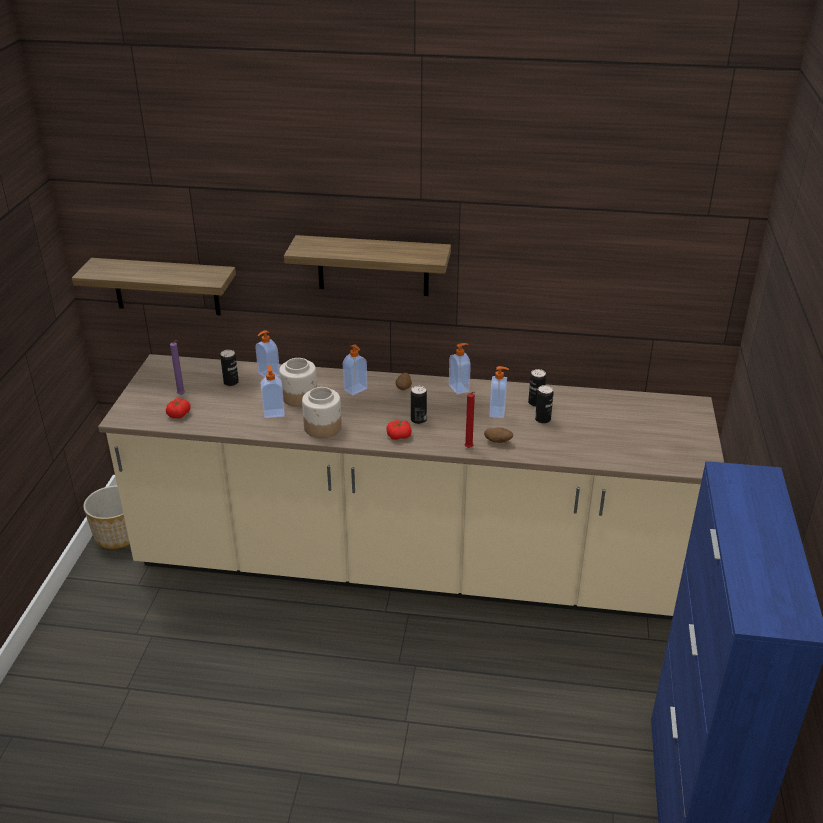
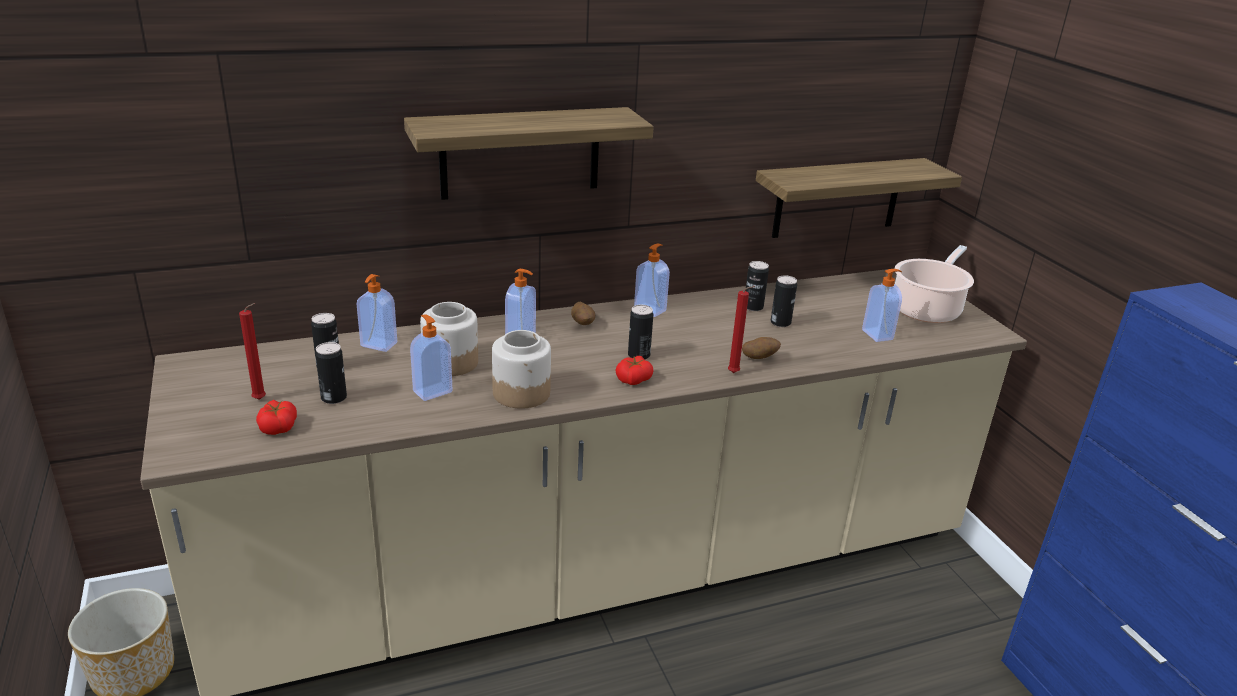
camera: 30 degrees left, 5 degrees down
(166, 286) = (180, 234): shelf -> shelf (837, 198)
(182, 395) = (261, 400): purple candle -> red candle
(219, 403) = (334, 398): none -> can
(498, 412) = (723, 326): soap dispenser -> soap dispenser (878, 335)
(674, 435) = (927, 309): none -> cooking pot

